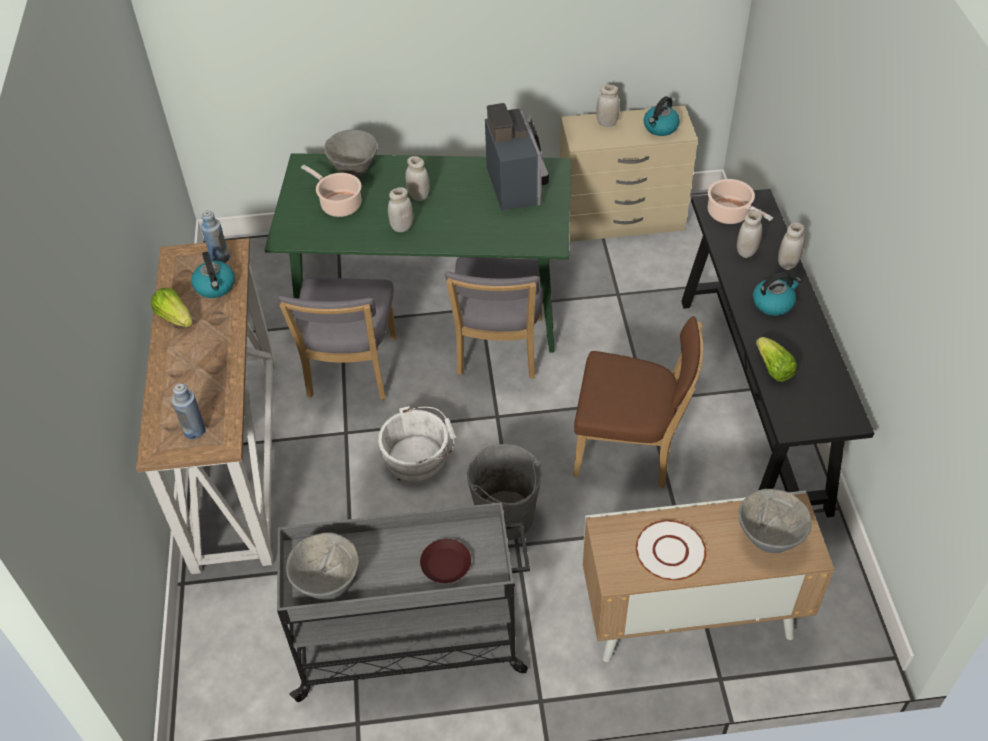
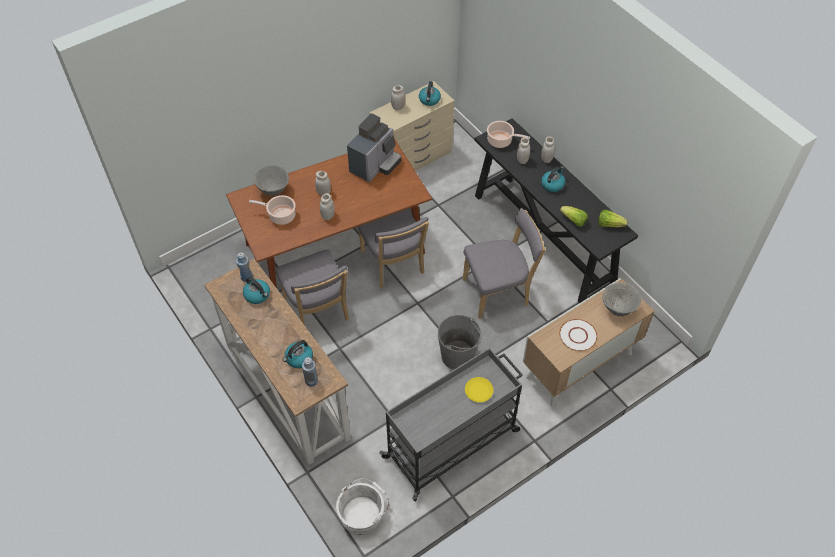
camera: 30 degrees left, 5 degrees up
(175, 317) = (248, 323): lettuce -> lettuce (609, 224)
(202, 393) = (299, 359): none -> kettle
(327, 584) = (427, 428): grey bowl -> none
(420, 458) = (391, 345): white bucket -> white bucket (363, 513)
(431, 299) = (334, 249): green dining table -> brown dining table
(445, 564) = (478, 391): brown plate -> yellow plate
(517, 185) = (375, 165): coffee machine -> coffee machine turned 75 degrees clockwise
(630, 450) = (498, 292): brown chair -> grey chair

